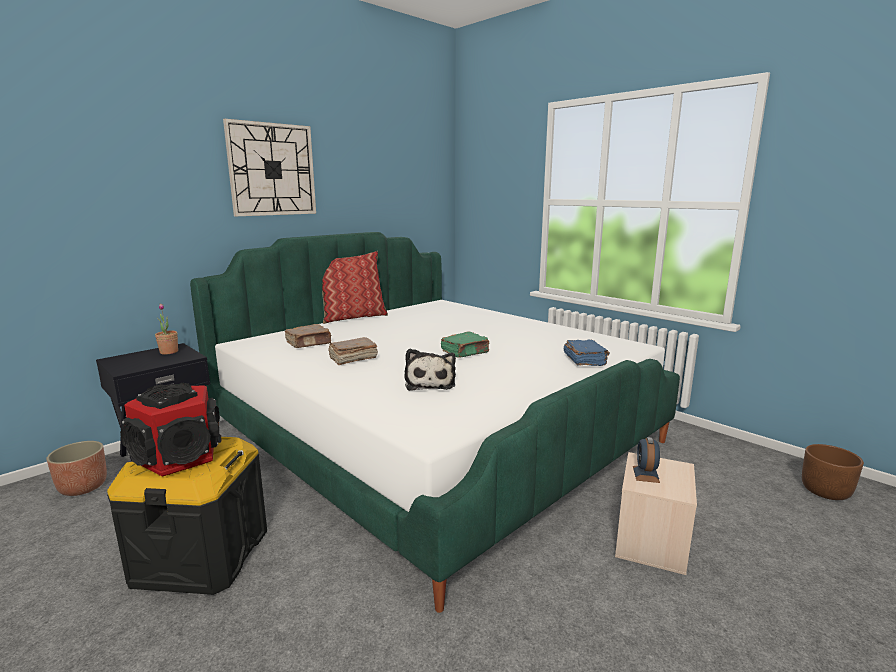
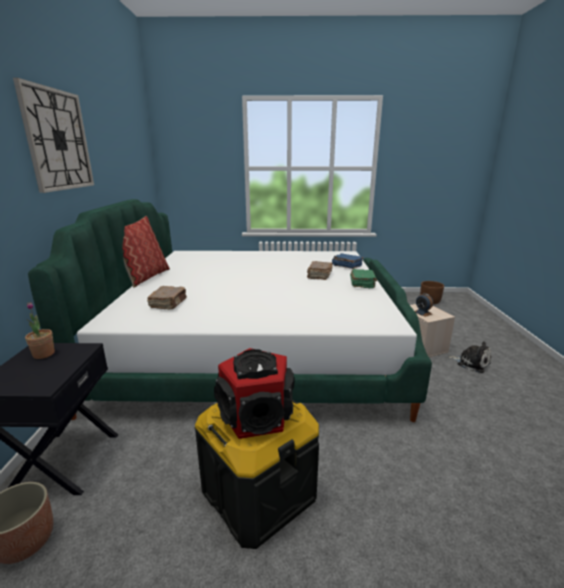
camera: 45 degrees left, 5 degrees up
(352, 359) = (232, 303): brown book -> brown book (319, 275)
(430, 383) = (316, 300): plush toy -> plush toy (471, 363)
(465, 352) = (285, 278): green book -> green book (362, 284)

